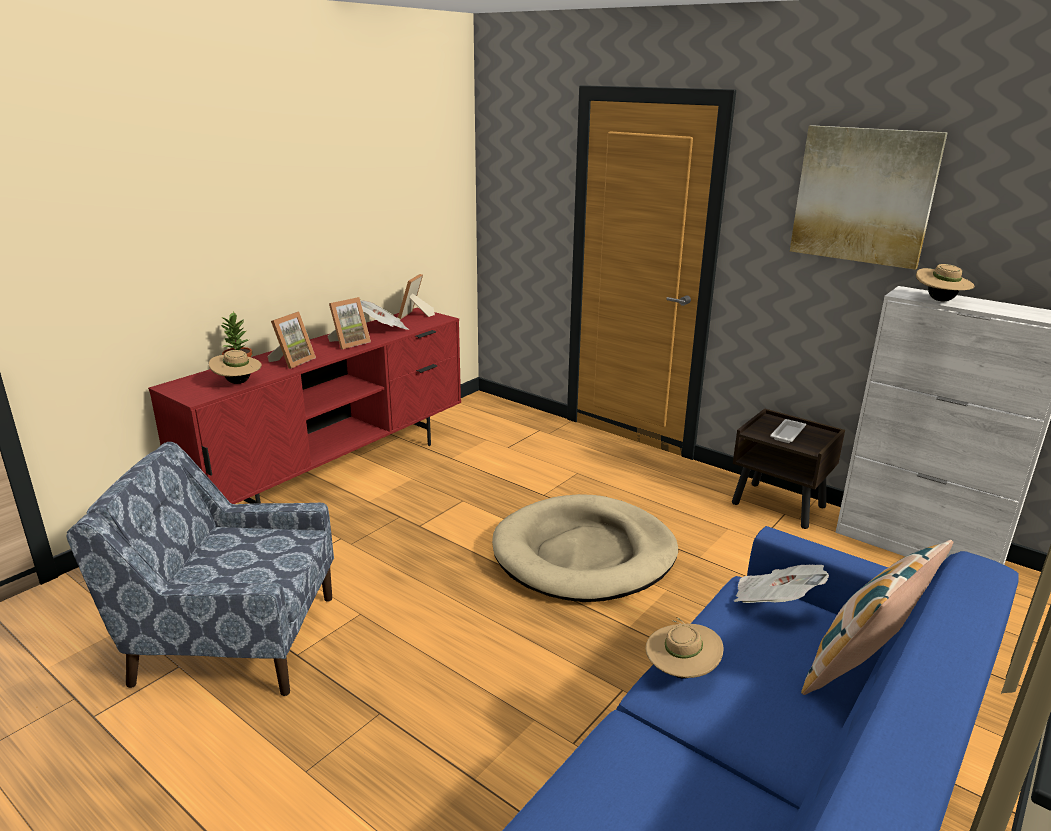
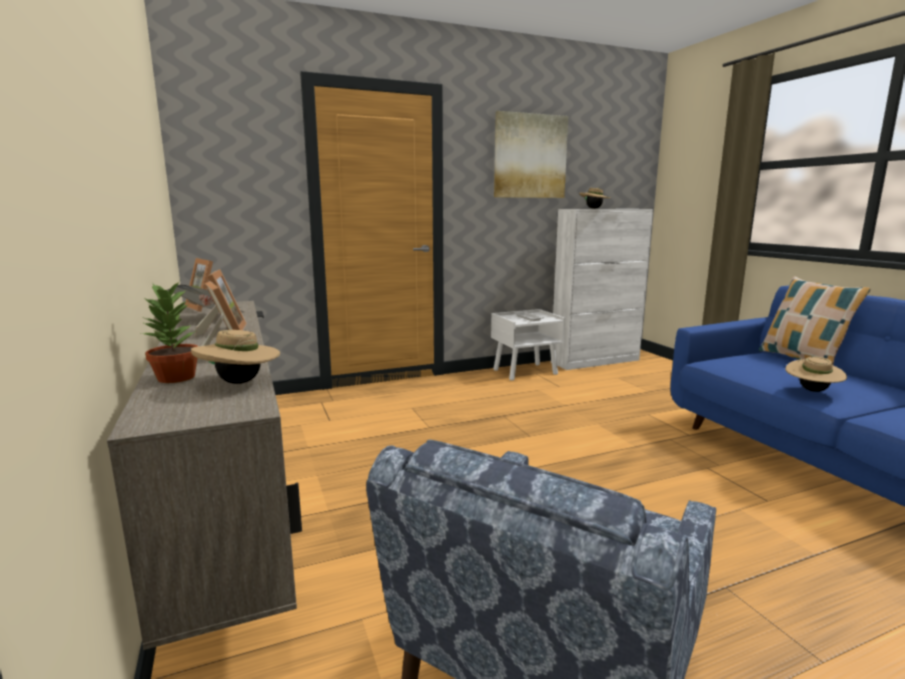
camera: 60 degrees left, 10 degrees down
(337, 473) = (232, 517): red tv stand -> beige tv stand
(584, 554) = (532, 436): beige dog bed -> none
(774, 602) = (729, 359): newspaper -> none
(779, 505) = (525, 372): brown nightstand -> white nightstand

